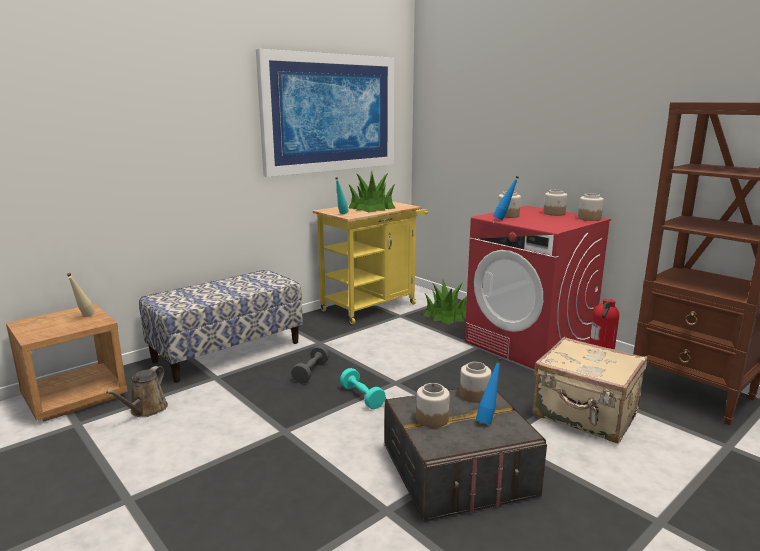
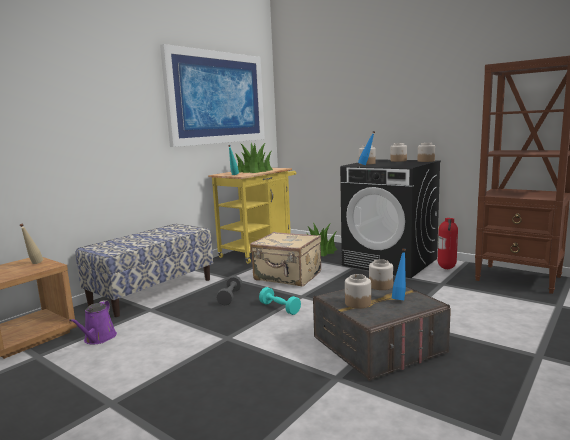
camera: 10 degrees left, 5 degrees down
(146, 410) = (98, 339): brown watering can -> purple watering can
(529, 344) = (390, 262): red washing machine -> black washing machine
(585, 415) = (453, 299): beige suitcase -> beige suitcase (287, 277)

